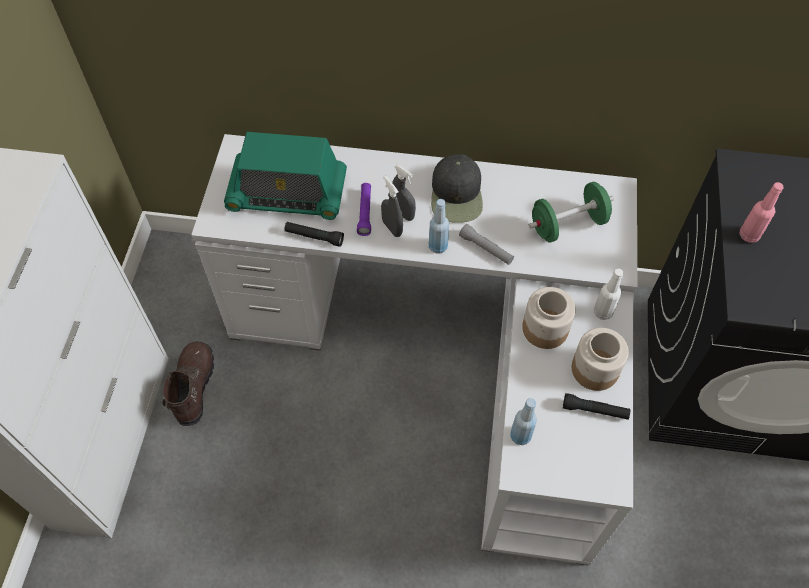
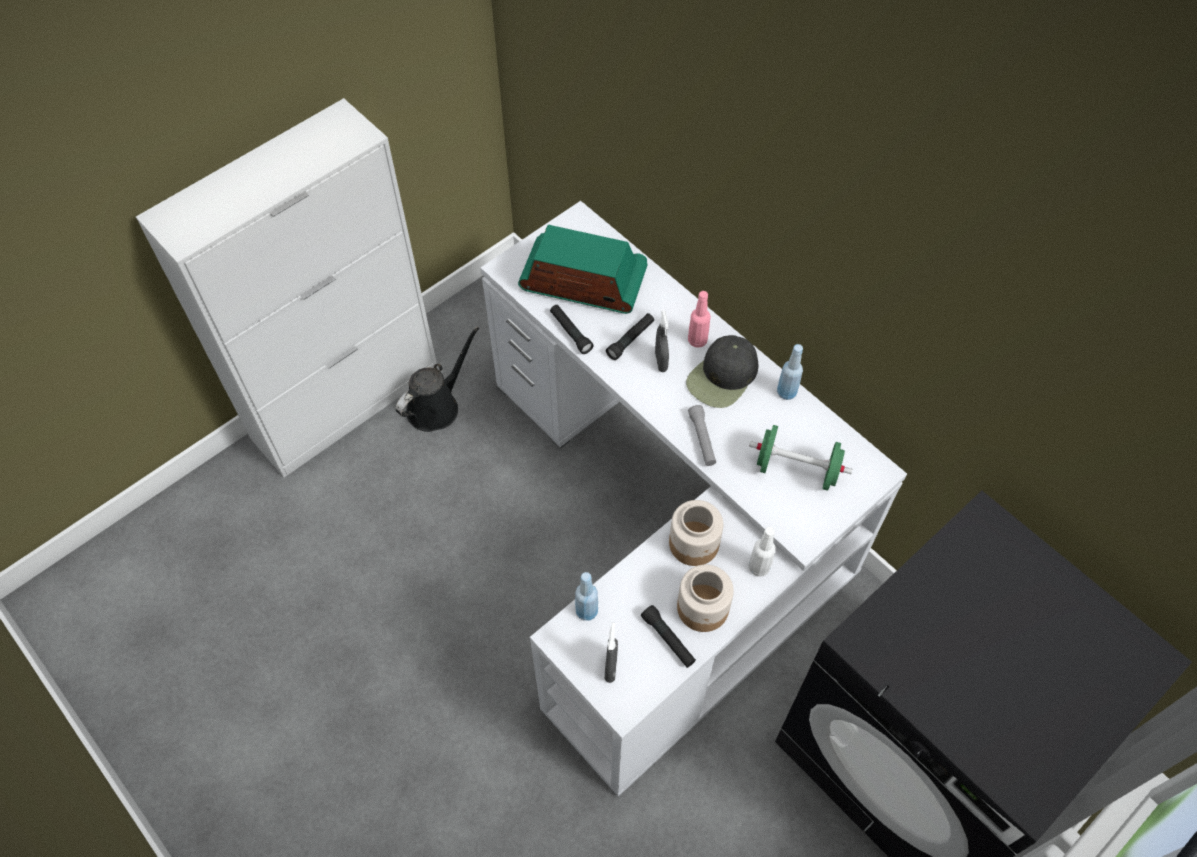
camera: 40 degrees right, 0 degrees up
(193, 387) = (436, 406): brown boot -> black watering can
(287, 193) = (583, 283): radio -> radio turned 150 degrees clockwise
(365, 212) = (630, 340): purple flashlight -> black flashlight
(392, 228) = (640, 368): grey spray bottle -> grey spray bottle (611, 667)
(438, 246) = (663, 409): blue bottle -> blue bottle (786, 392)
(749, 235) = (925, 586): pink bottle -> pink bottle (697, 340)

